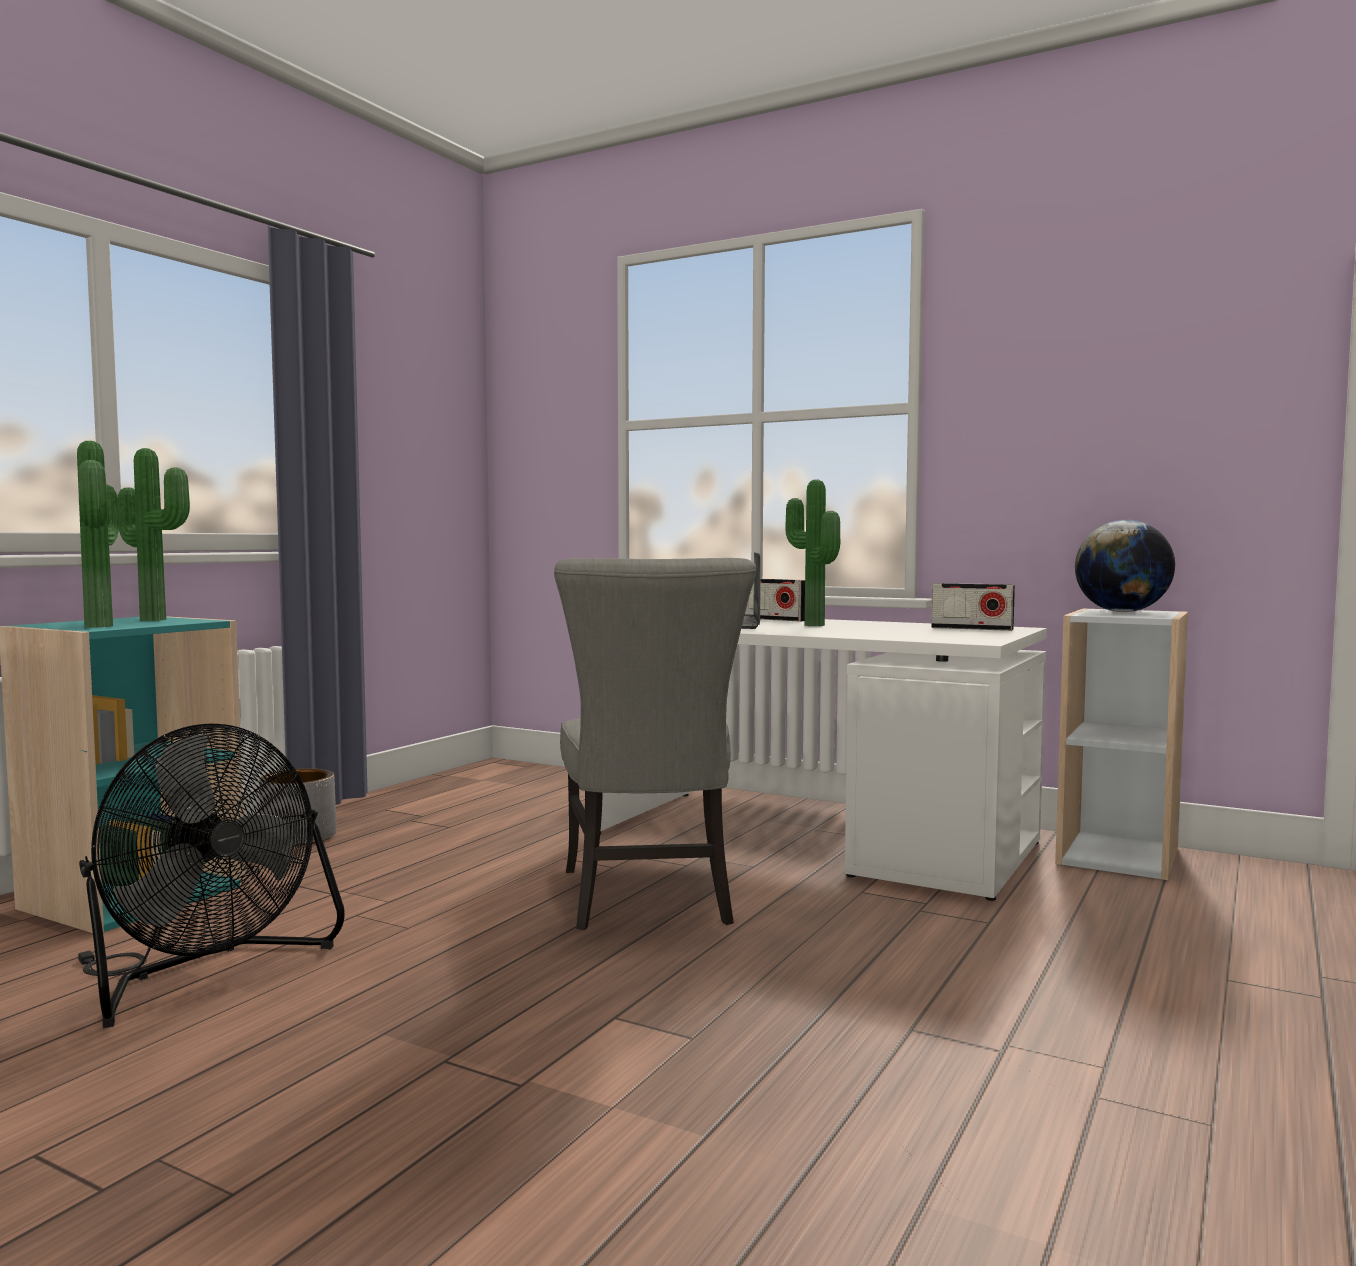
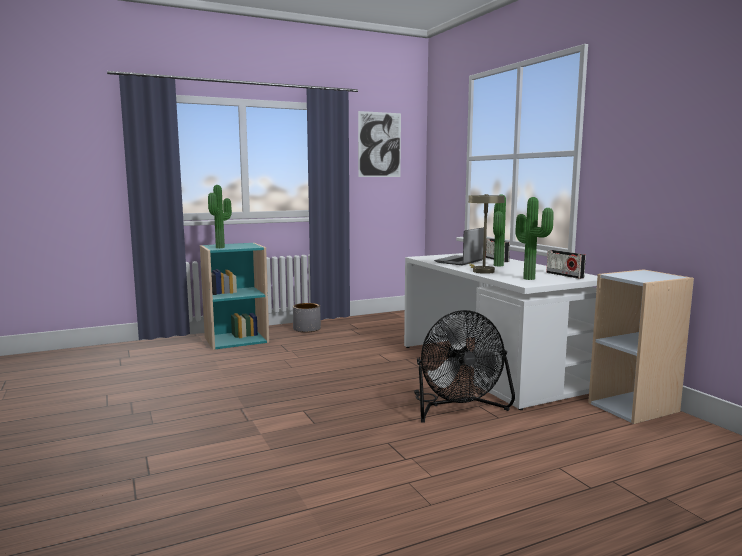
camera: 35 degrees right, 5 degrees up
(157, 619) = (246, 245): potted plant -> potted plant (530, 278)
(194, 974) = (218, 367): black fan -> black fan (454, 408)
(407, 388) = (379, 144): none -> picture
(650, 900) = (381, 376): grey chair -> none
(826, 632) = (481, 271): none -> beige table lamp
(1122, 612) = (646, 274): globe -> none

